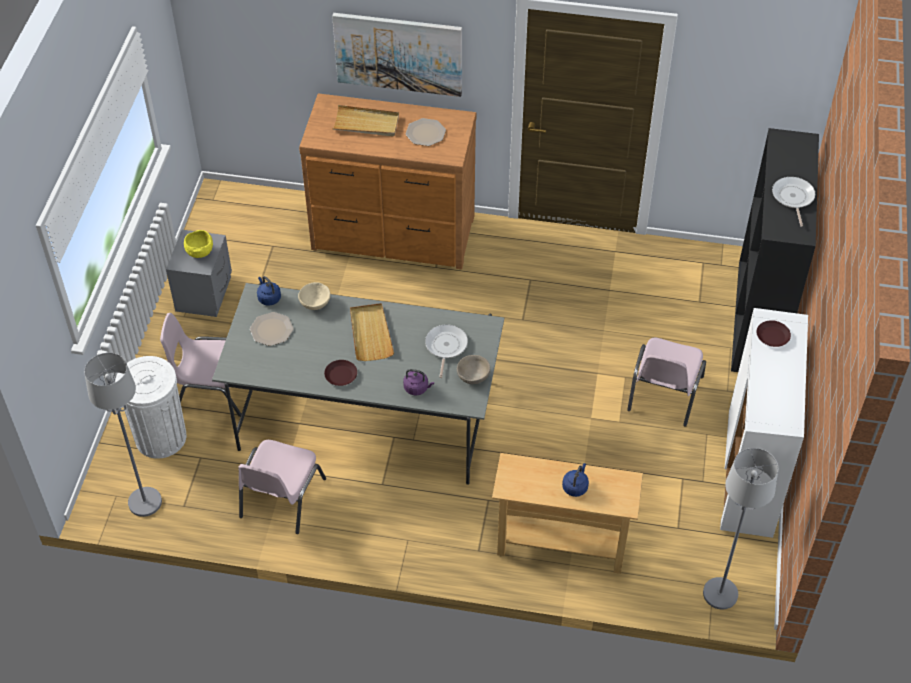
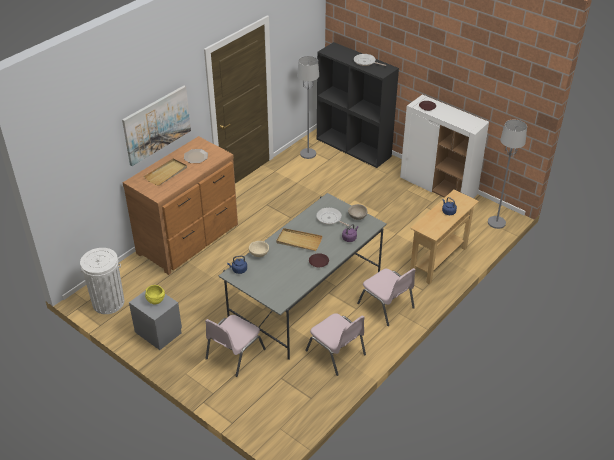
camera: 60 degrees left, 10 degrees down
(145, 502) = (295, 415): grey floor lamp -> grey floor lamp (308, 154)
(160, 437) = (251, 391): white trash can -> white trash can (108, 302)
(271, 330) = (263, 277): plate -> none
(663, 394) = (374, 192): pink chair -> pink chair (386, 306)

